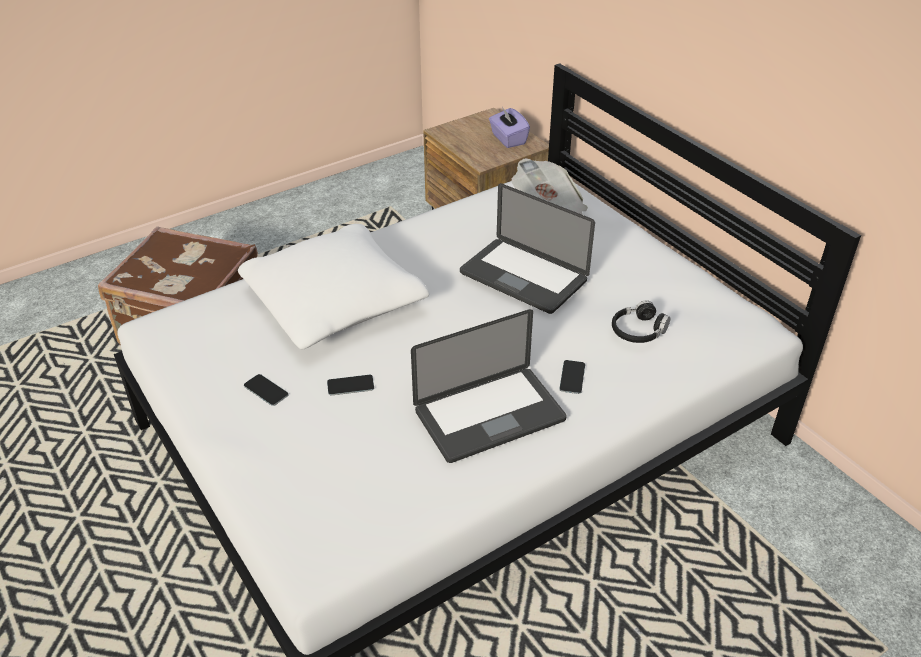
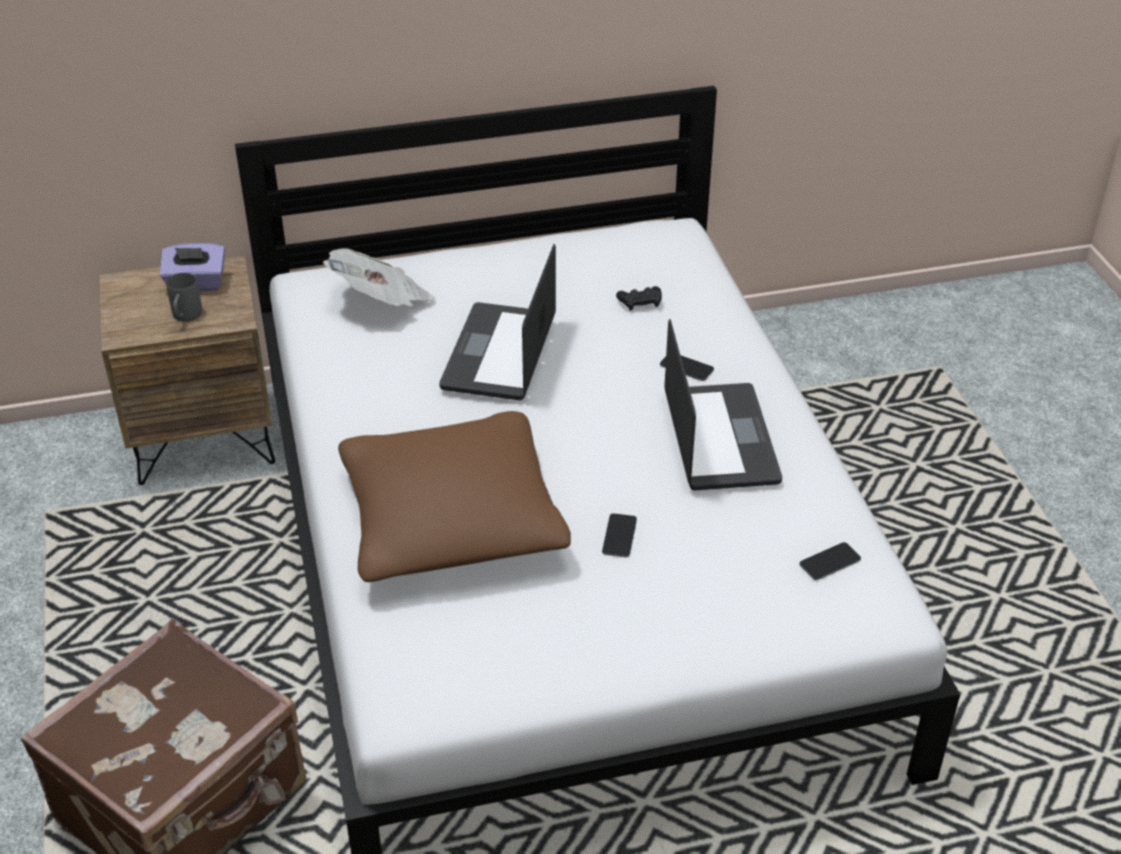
camera: 70 degrees left, 0 degrees up
(266, 390) = (592, 612): phone -> phone (830, 562)
(335, 303) = (452, 520): white pillow -> brown pillow
(472, 146) = (185, 317): none -> grey mug
(523, 277) = (499, 353): laptop -> laptop turned 135 degrees clockwise
(638, 331) = (640, 302): black headphones -> black game controller

